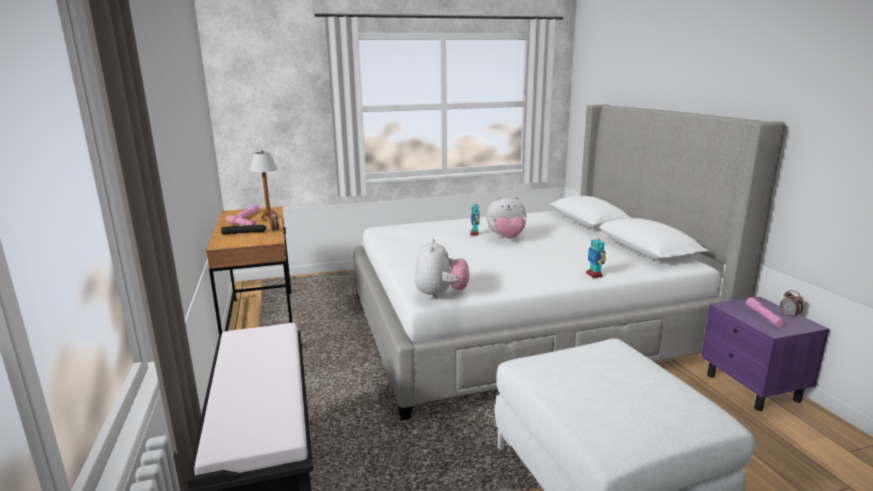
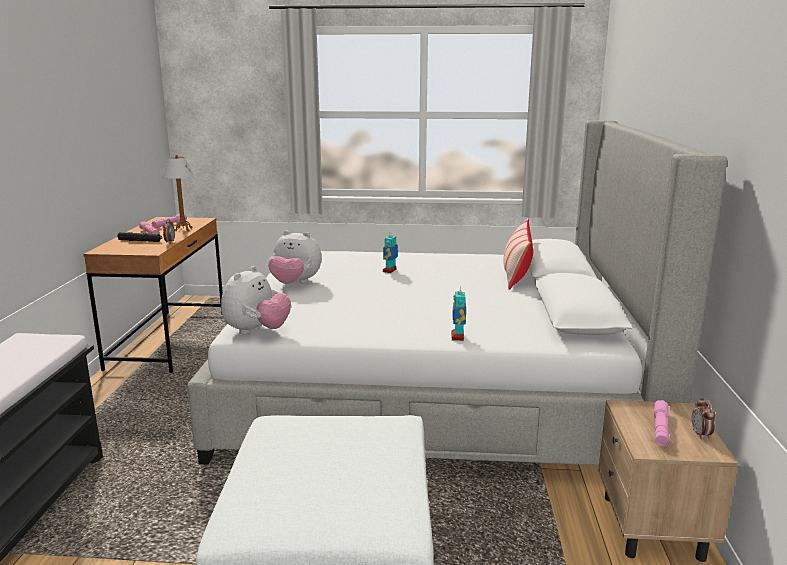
camera: 20 degrees right, 0 degrees up
(506, 238) = (418, 281): plush toy -> plush toy (295, 284)
(566, 225) = (516, 274): none -> pillow
(752, 388) = (652, 527): purple nightstand -> beige nightstand

